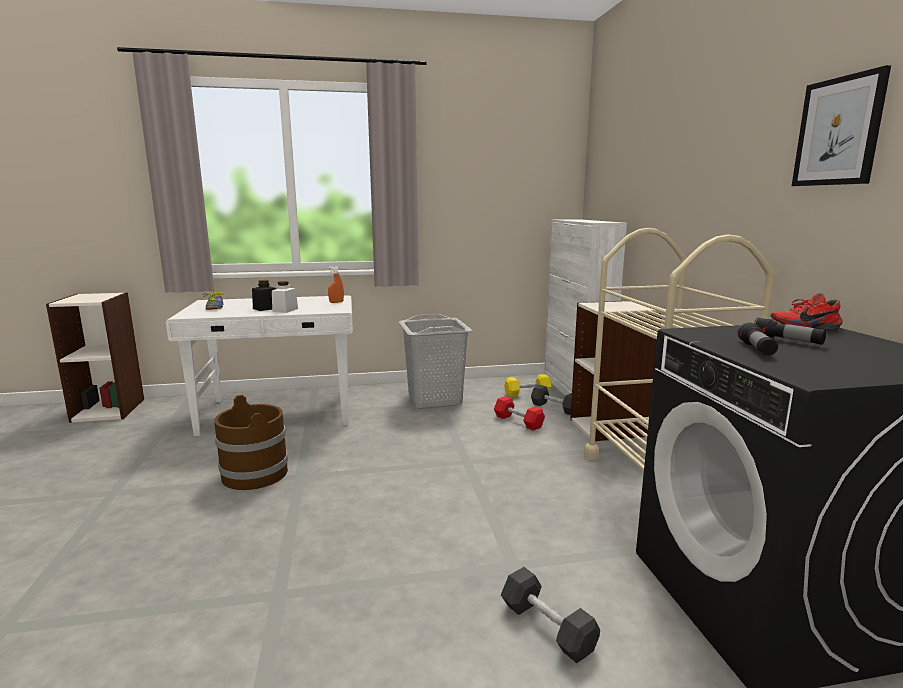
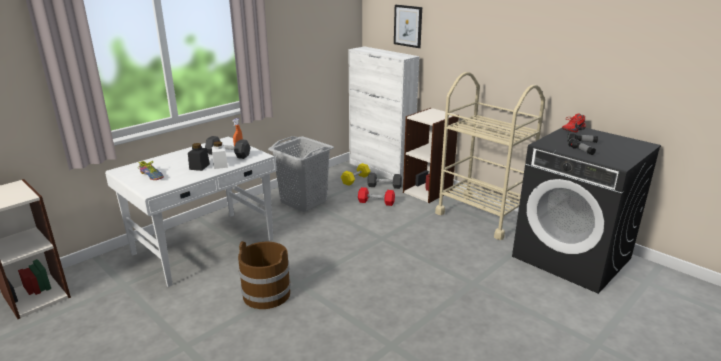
camera: 35 degrees left, 10 degrees up
(547, 627) = (515, 302): black dumbbell -> black dumbbell (228, 154)
(838, 132) = (575, 32): picture -> picture (408, 26)

